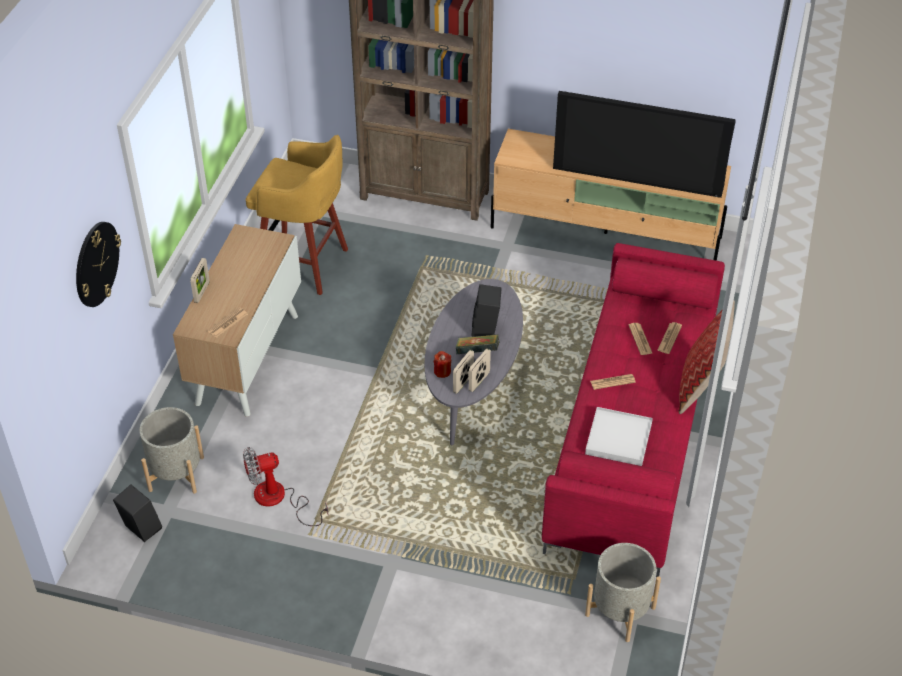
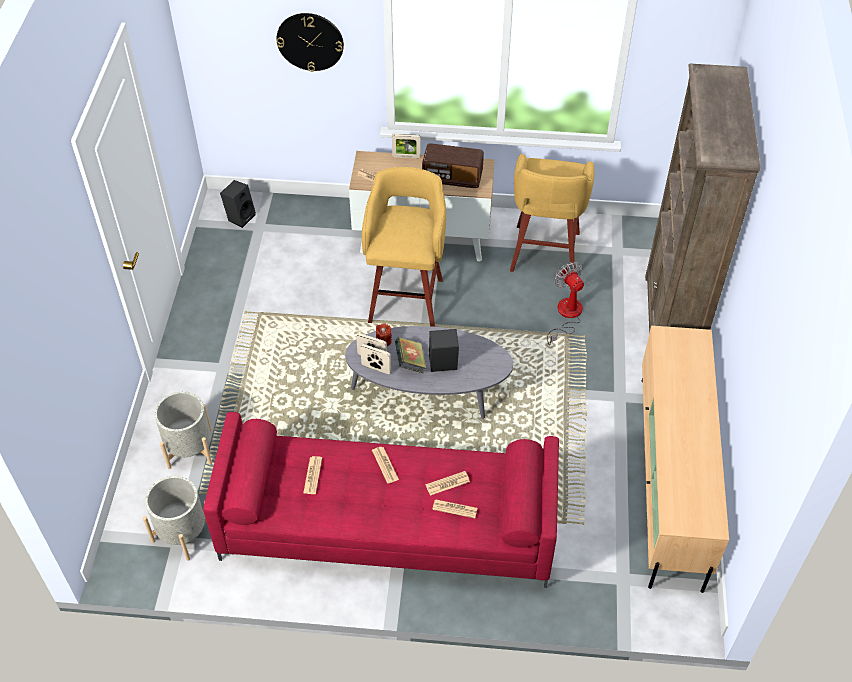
camera: 80 degrees right, 5 degrees up
(176, 473) = (295, 224): grey planter -> grey planter (190, 448)
(252, 259) = (452, 178): none -> radio
(279, 499) = (277, 287): fan -> fan (566, 315)
(333, 383) = (406, 298): none -> yellow stool
(618, 439) = (312, 475): white tray -> newspaper
(638, 176) = (675, 450): television -> none
(700, 385) = (395, 541): pillow -> none

